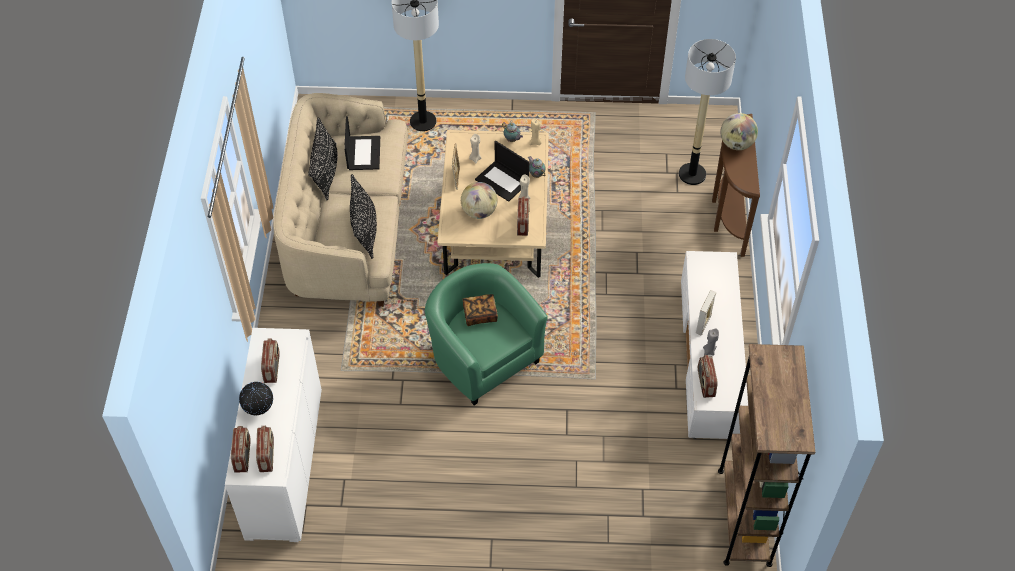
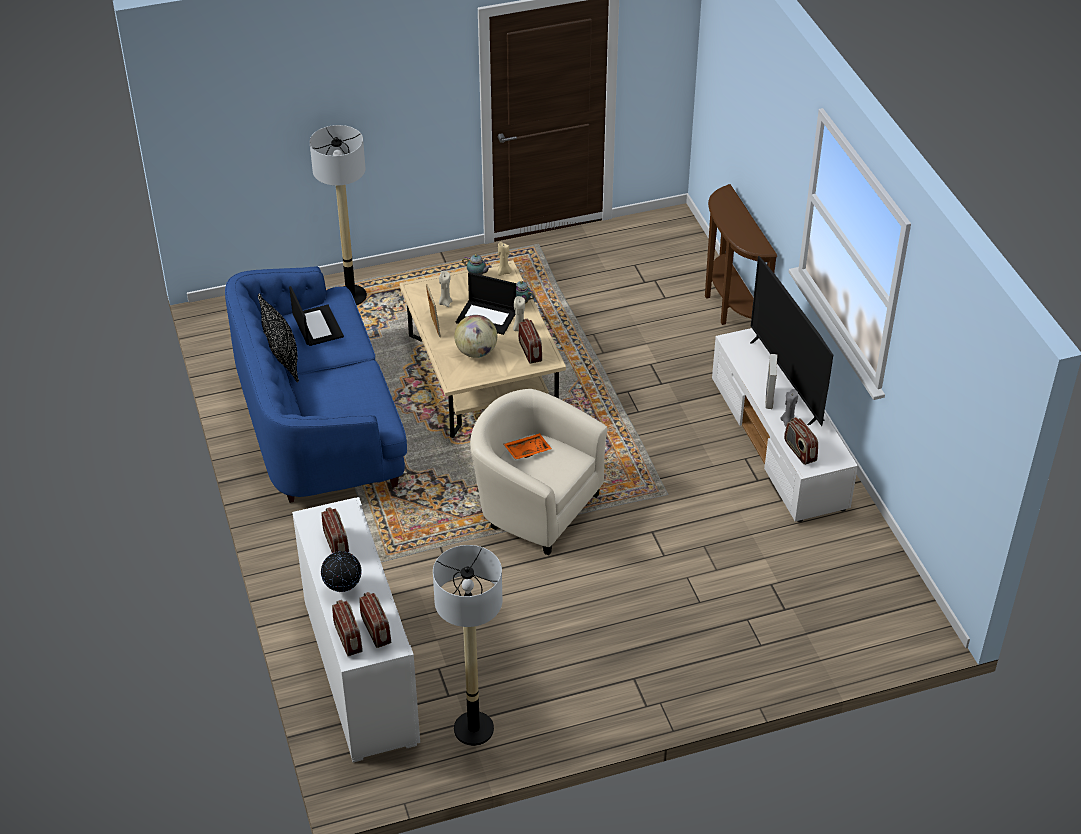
camera: 20 degrees left, 10 degrees down
(349, 228) = (318, 420): beige sofa -> blue sofa
(364, 228) = (356, 398): black pillow -> none
(480, 315) = (527, 450): book -> orange tray
(483, 357) = (534, 506): green armchair -> beige armchair
(692, 174) = (671, 277): floor lamp -> floor lamp (473, 729)
(726, 311) = (786, 380): none -> television
(736, 144) = (728, 214): globe -> none
(744, 516) = (889, 579): brown bookcase -> none

